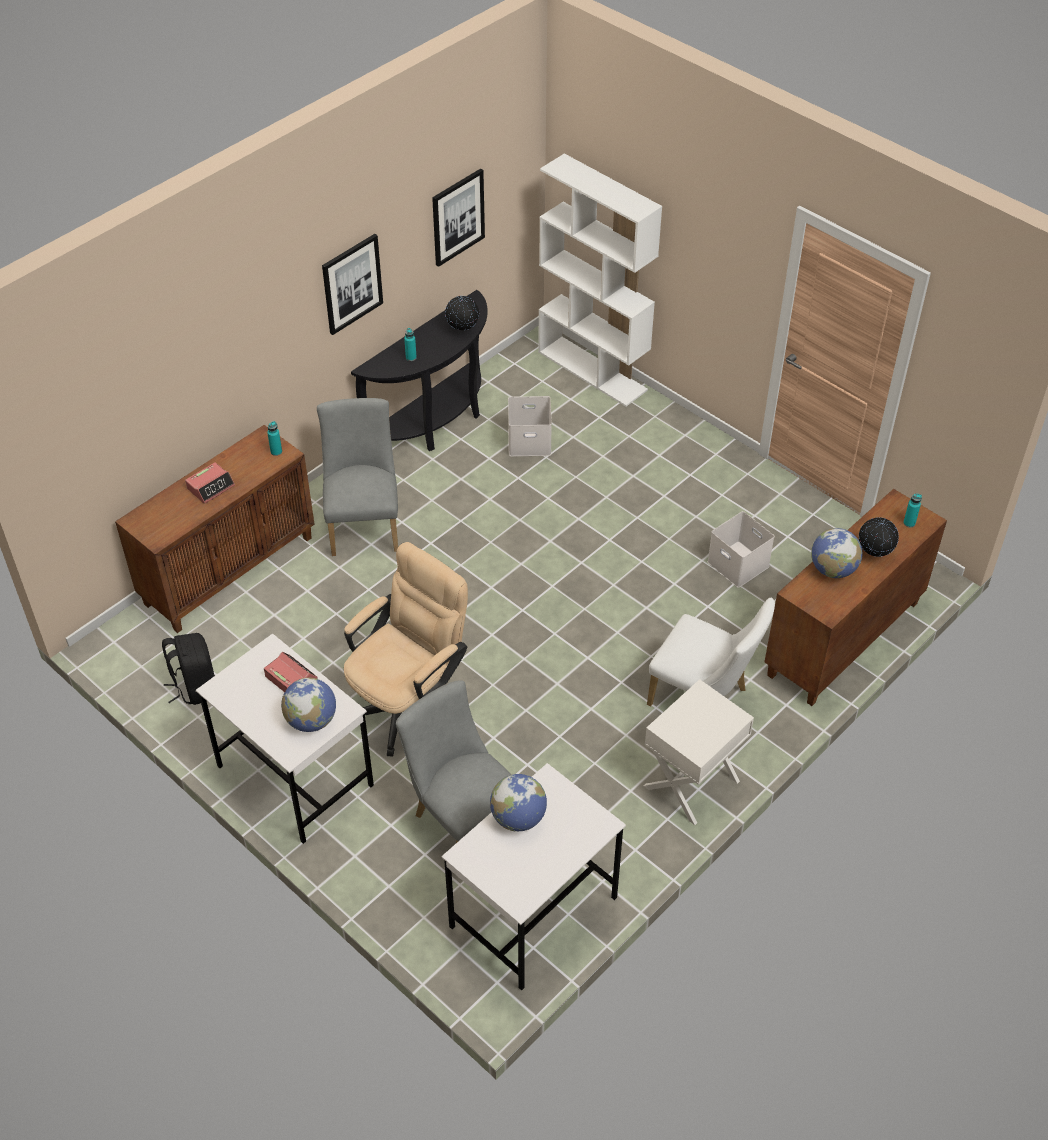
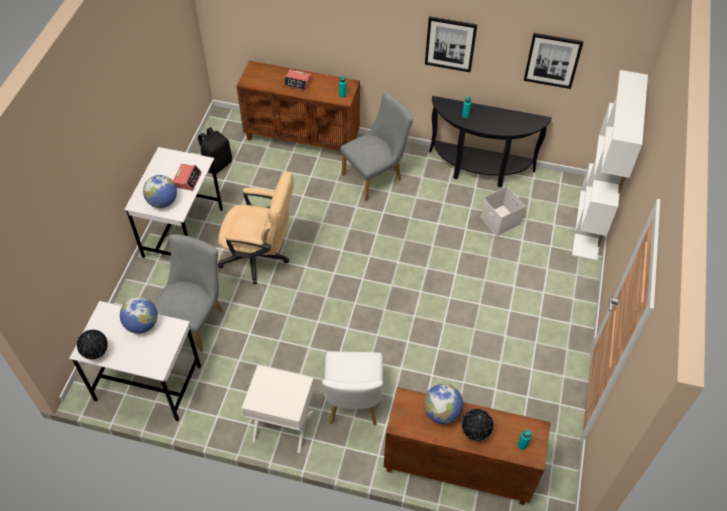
camera: 60 degrees right, 5 degrees up
(462, 330) = (509, 127): globe -> globe (96, 354)
(739, 564) = (481, 378): white storage box -> none

